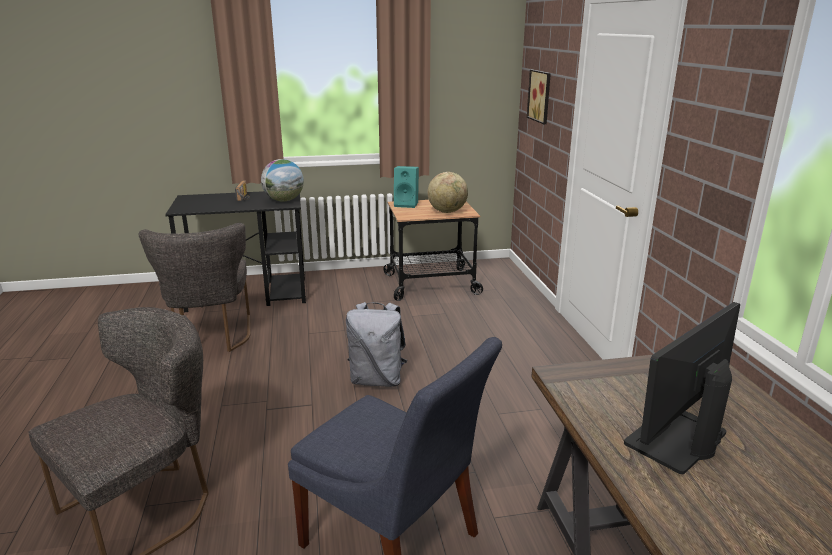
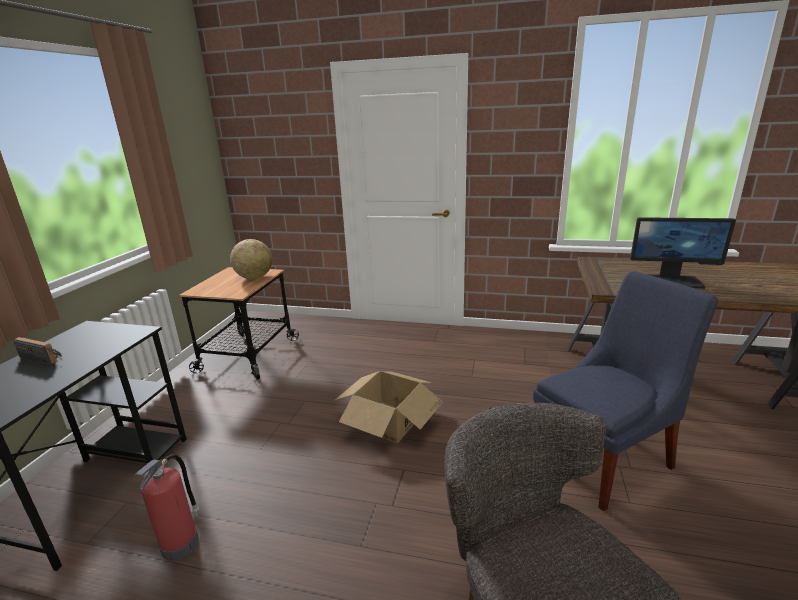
camera: 65 degrees left, 0 degrees up
(210, 338) = (181, 542): grey chair -> fire extinguisher
(284, 200) = (116, 333): globe -> none
(377, 380) = (389, 421): grey backpack -> cardboard box
(407, 204) = (205, 288): turquoise speaker -> none
(541, 96) = (272, 157): picture -> none
(677, 439) = (672, 281): monitor -> monitor turned 60 degrees counterclockwise

